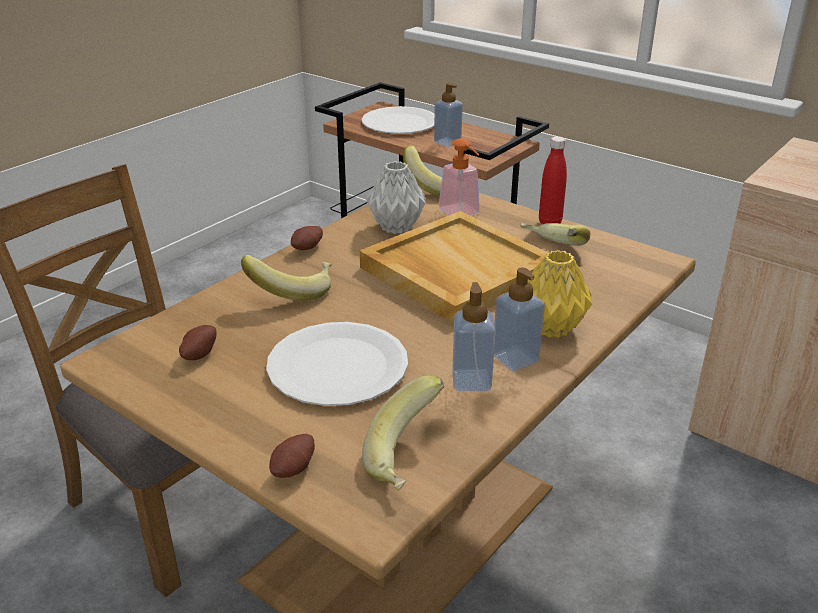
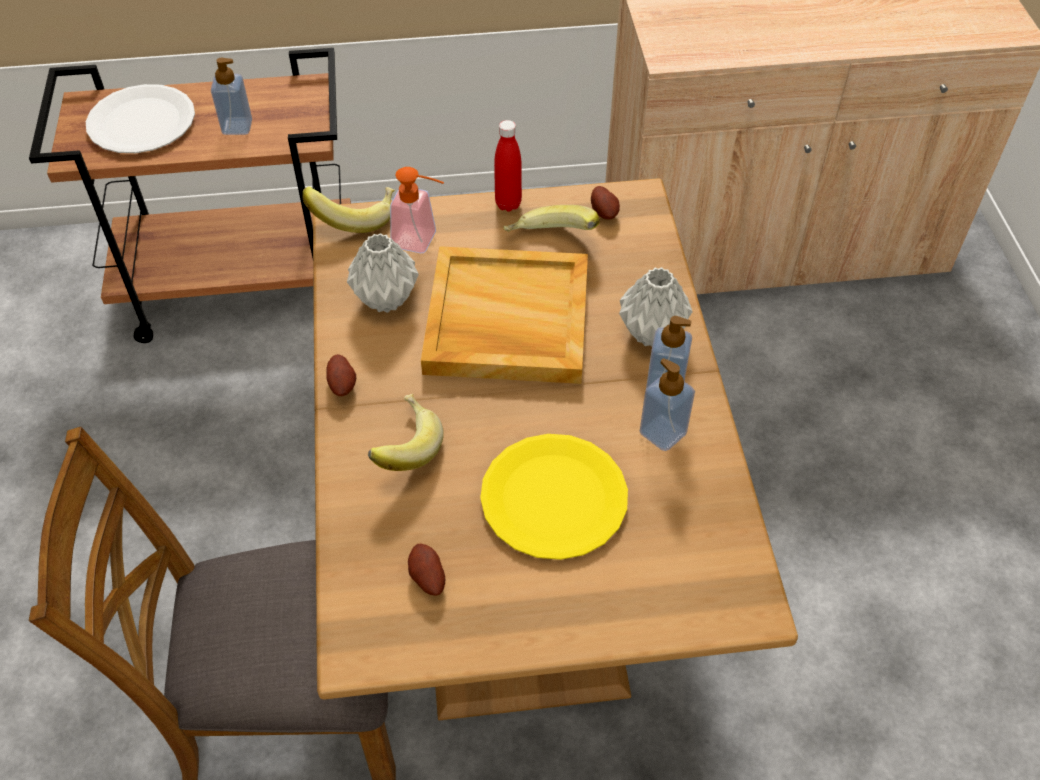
camera: 45 degrees left, 20 degrees up
(295, 469) = (654, 615): potato -> potato (604, 212)
(337, 367) = (554, 498): white plate -> yellow plate
(409, 458) = (711, 538): banana -> none
(550, 327) = (650, 333): yellow vase -> grey vase

